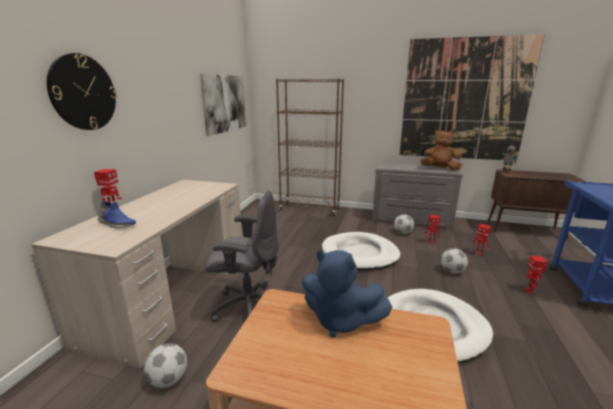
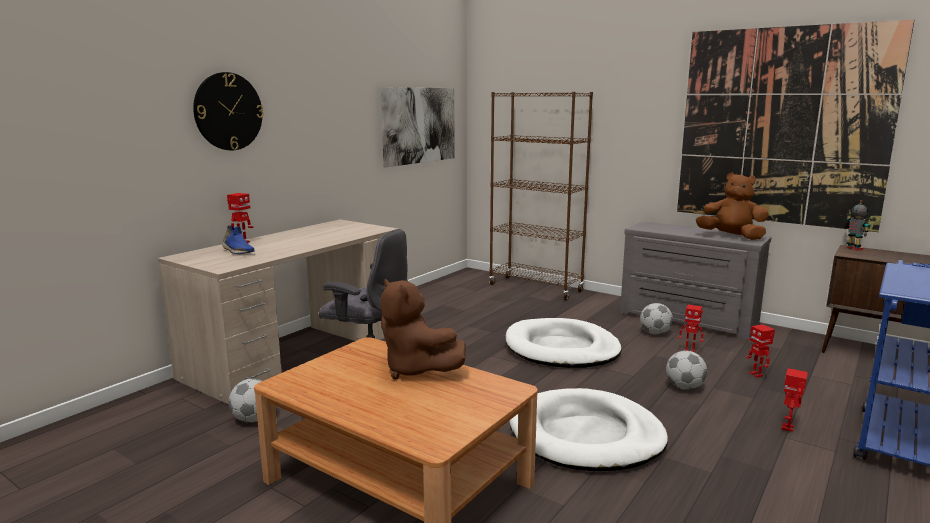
camera: 20 degrees right, 5 degrees down
(340, 320) = (416, 370): blue plush toy -> brown plush toy

